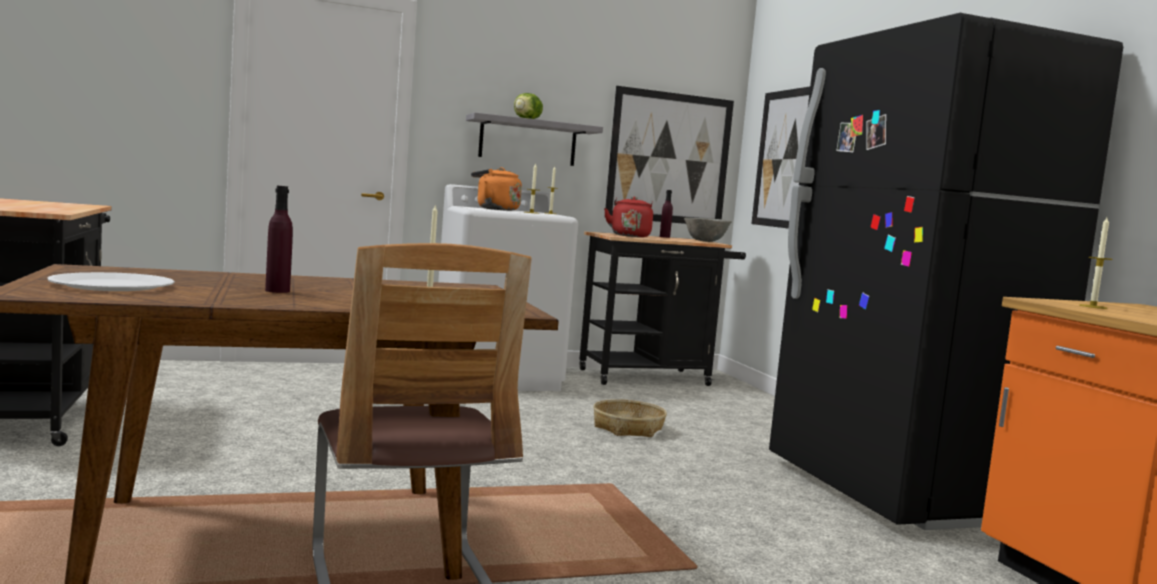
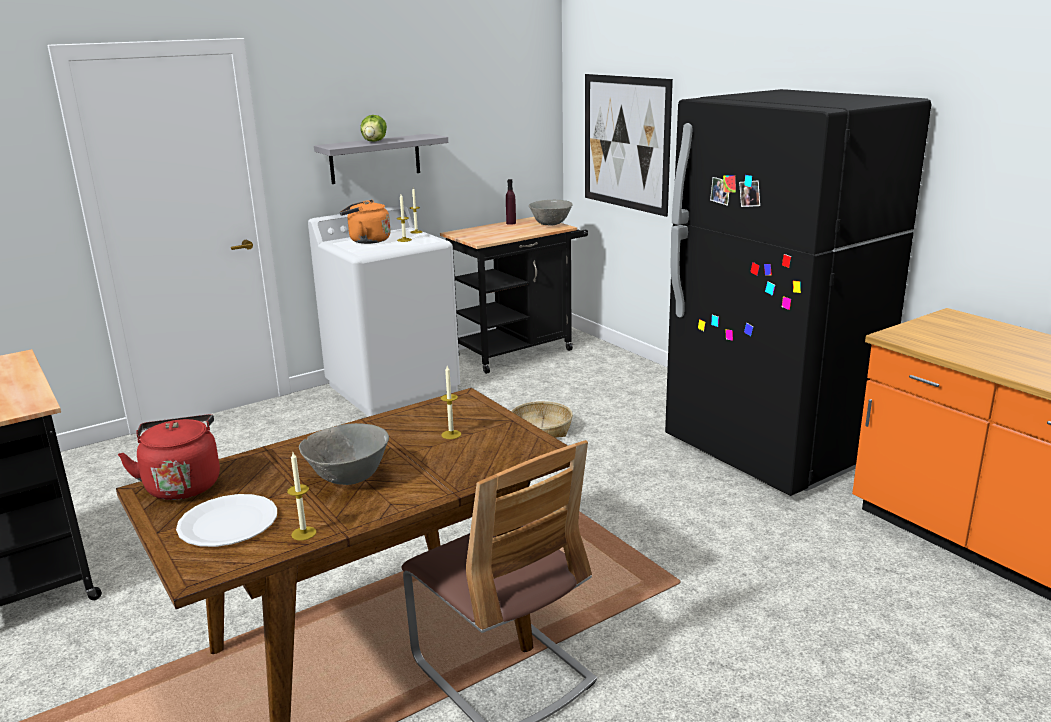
camera: 15 degrees left, 15 degrees up
(277, 291) = (349, 479): purple bottle -> grey bowl
(629, 236) = (486, 234): red kettle -> red kettle (183, 484)
(669, 158) = (503, 145): picture -> none
(1093, 307) = (930, 339): candle -> candle (304, 533)

